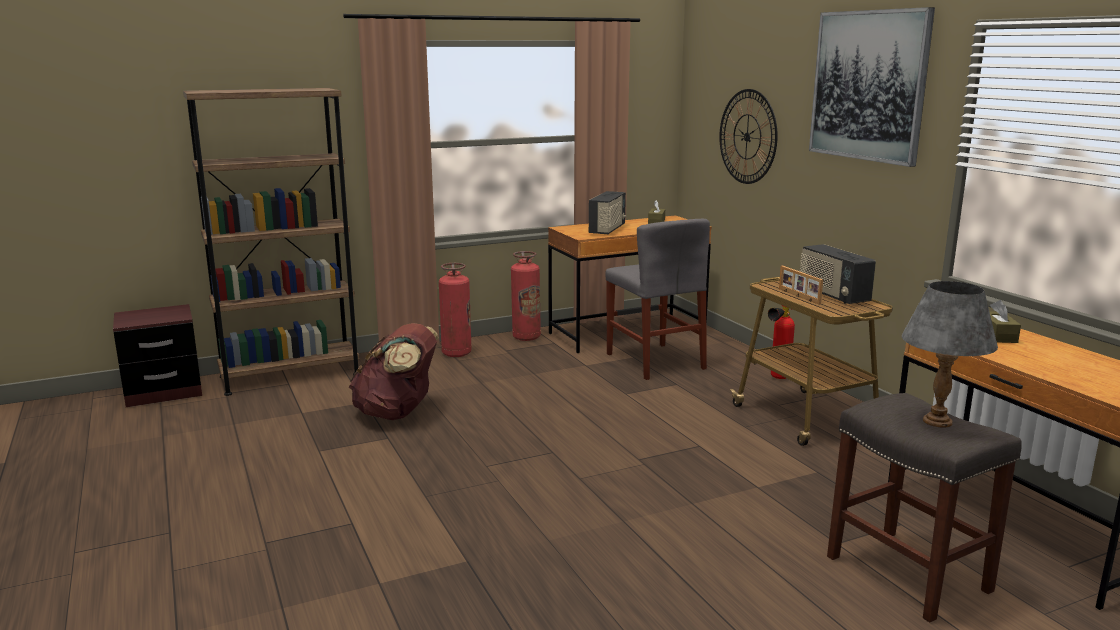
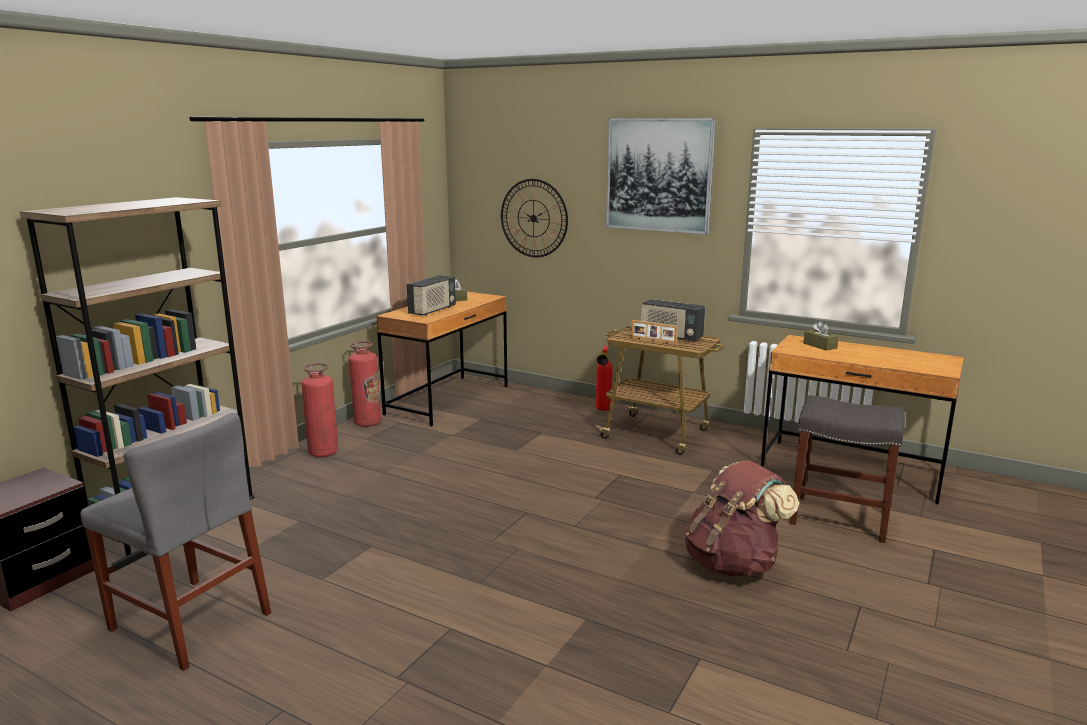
camera: 35 degrees left, 0 degrees up
(397, 413) = (348, 521): brown backpack -> brown backpack (733, 564)
(607, 230) = (432, 310): radio -> radio turned 45 degrees clockwise
(654, 361) = (501, 418): grey chair -> grey chair (190, 621)
(938, 421) = (859, 409): grey table lamp -> none

